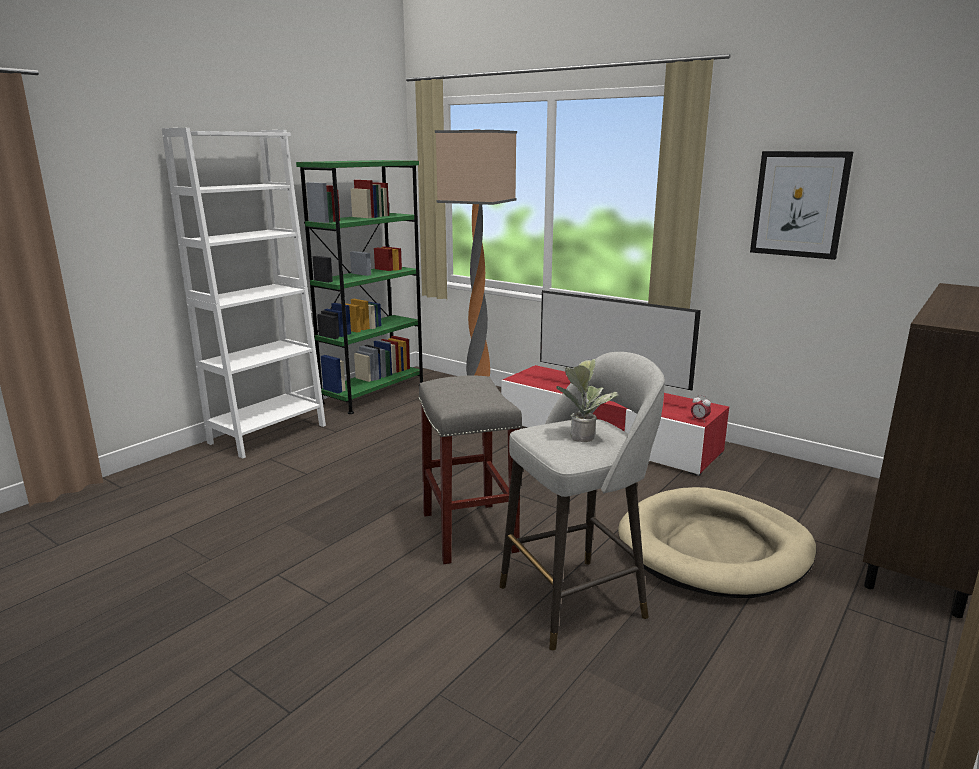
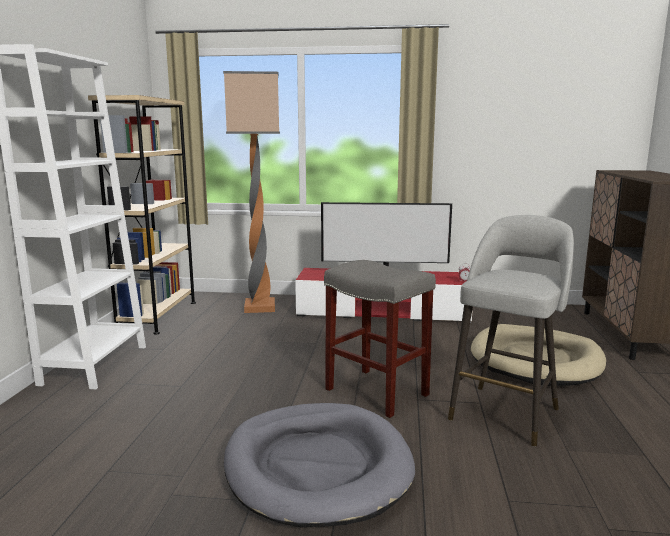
camera: 30 degrees left, 5 degrees down
(316, 590) = (317, 466): none -> grey dog bed
(373, 394) = (158, 316): green bookcase -> beige bookcase
(583, 435) = (518, 277): potted plant -> none
(799, 204) = (497, 127): picture -> none

